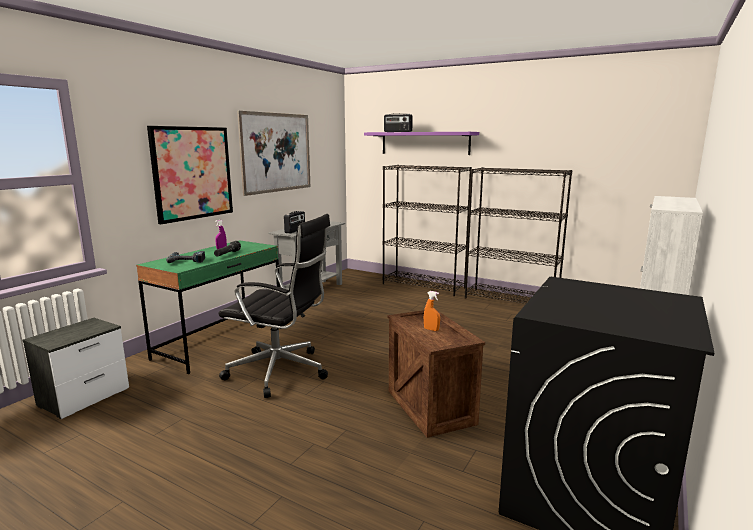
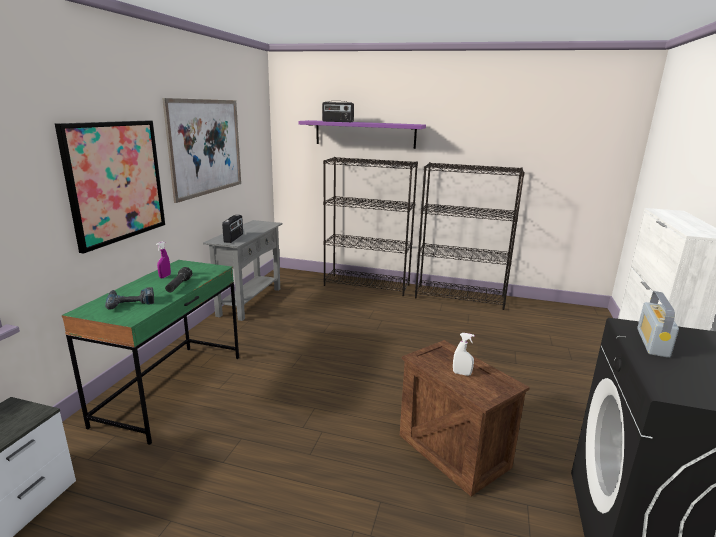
camera: 15 degrees left, 5 degrees up
(280, 372) = (265, 424): black office chair -> none
(431, 329) = (462, 373): orange spray bottle -> white spray bottle
(567, 291) = (652, 343): none -> radio

